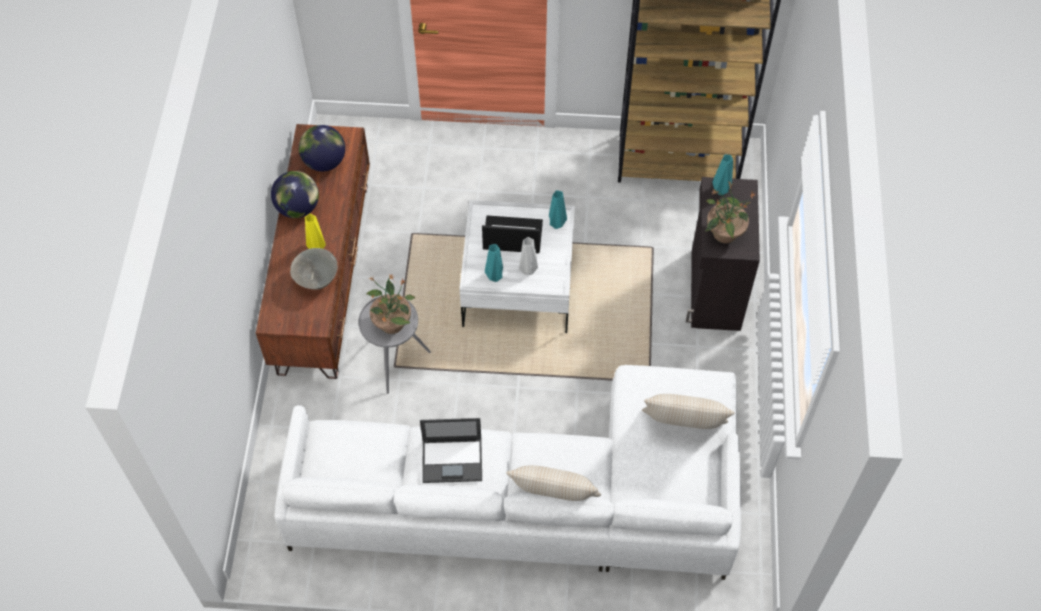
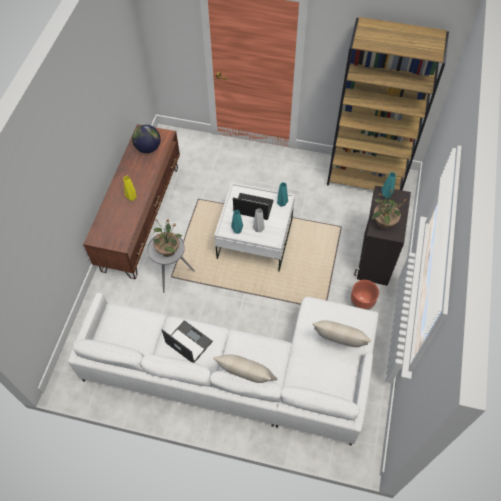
camera: 10 degrees right, 0 degrees up
(298, 208) = (126, 173): globe -> none
(317, 280) = (127, 217): grey bowl -> none
(453, 460) = (188, 341): laptop -> laptop turned 150 degrees counterclockwise
(705, 364) = (361, 303): none -> brown planter

